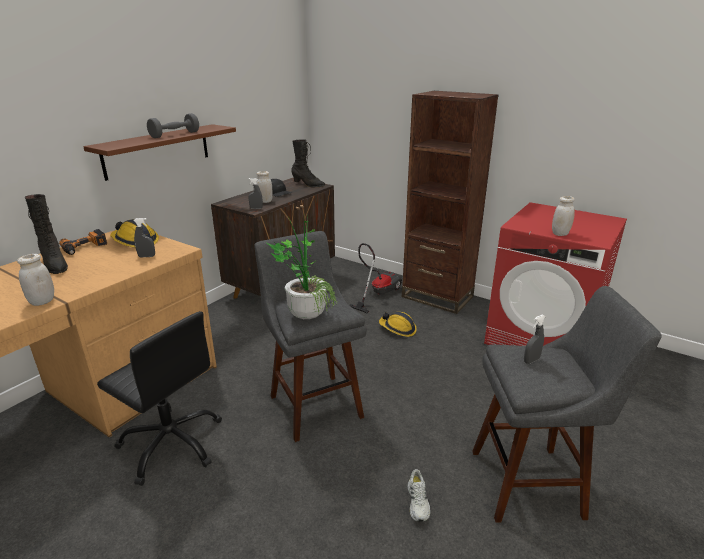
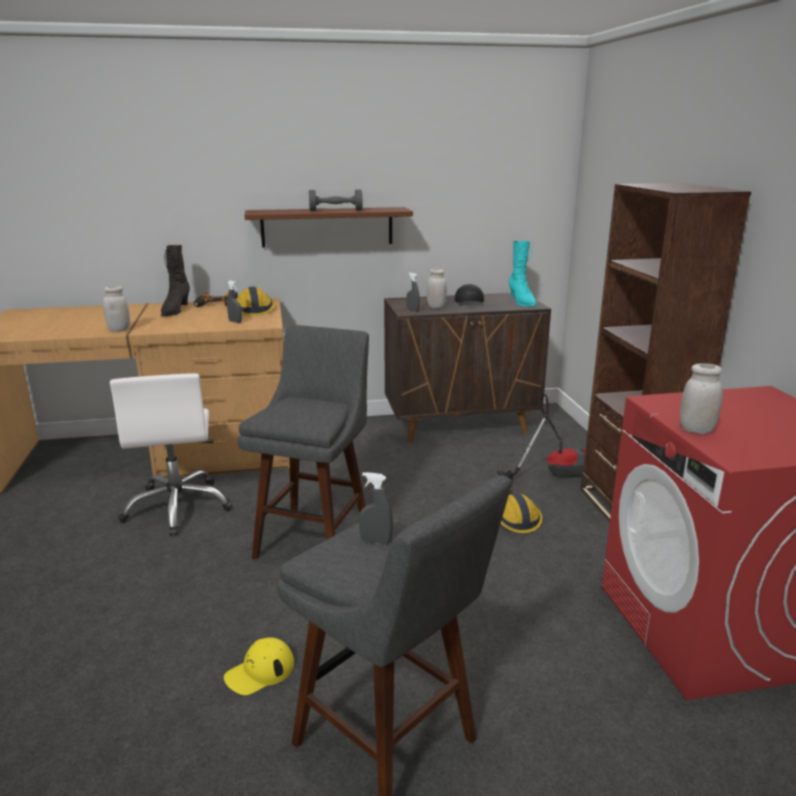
camera: 45 degrees right, 5 degrees down
(172, 443) = (178, 507): black office chair -> white office chair
(305, 311) = (286, 410): potted plant -> none
(308, 185) = (521, 302): black boot -> turquoise boot
(418, 502) = (260, 671): white shoe -> yellow cap

